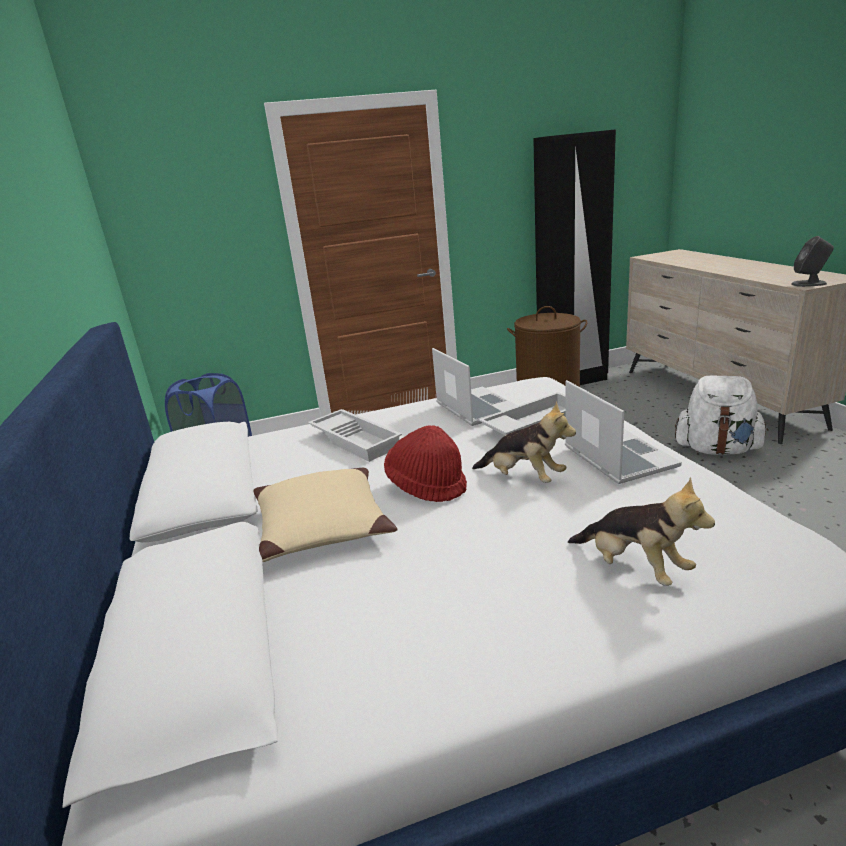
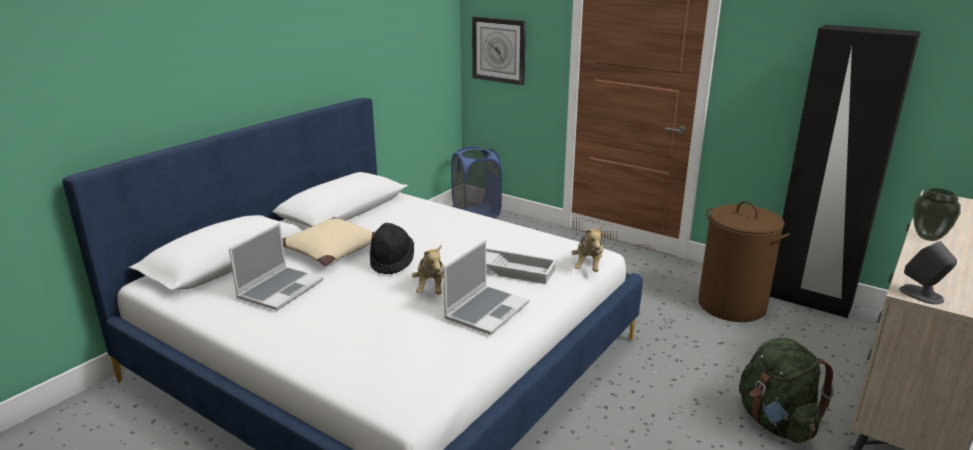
camera: 50 degrees right, 0 degrees up
(180, 243) = (499, 50): none -> wall clock
(357, 440) = (431, 224): white tray -> none
(427, 485) = (392, 262): red hat -> black hat
(475, 408) = (516, 244): laptop -> laptop (280, 289)
(634, 567) = (351, 343): plush toy -> plush toy (588, 266)
(714, 268) = (928, 238): none -> vase
(717, 449) = (776, 422): white backpack -> green backpack

